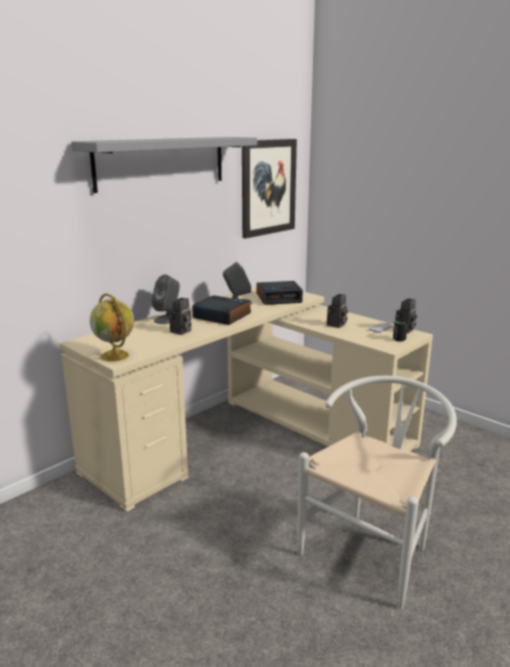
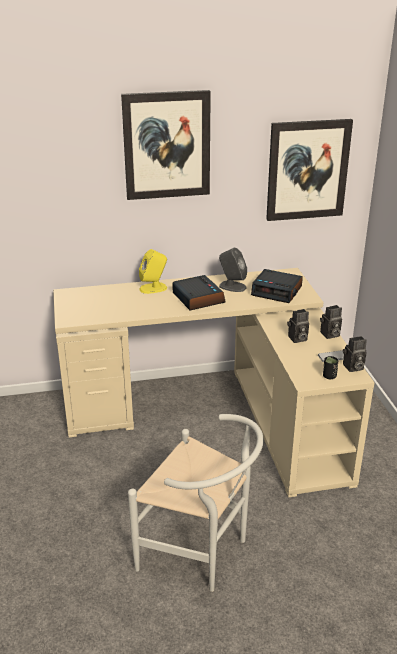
camera: 35 degrees right, 10 degrees up
(115, 356) = (71, 316): globe -> none
(161, 162) = (167, 145): grey shelf -> picture
(168, 319) = (153, 288): grey speaker -> yellow speaker
(181, 332) = (144, 306): camera -> camera (329, 335)
(373, 550) = (201, 553): white chair -> white chair turned 45 degrees clockwise

